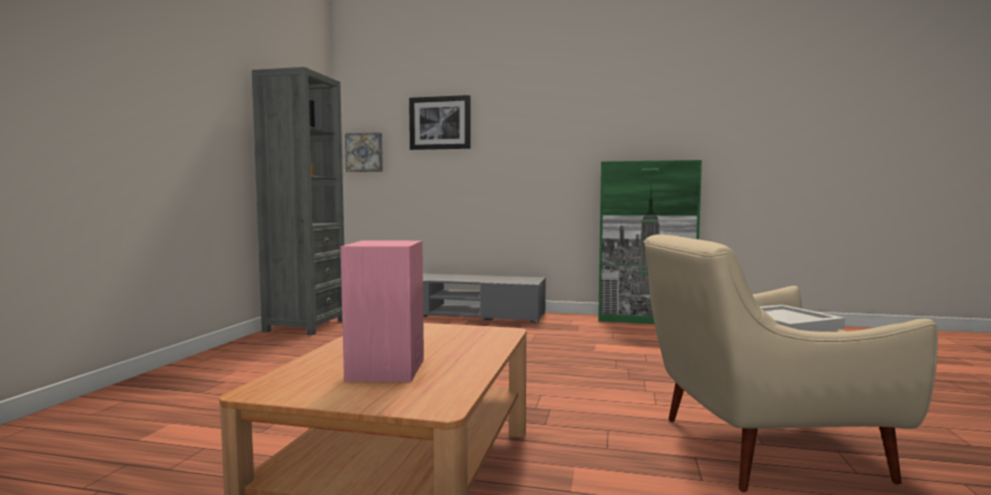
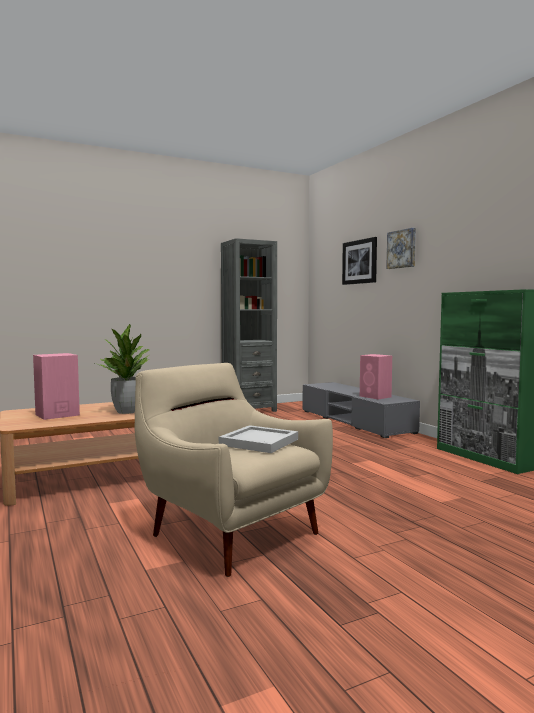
camera: 50 degrees right, 0 degrees up
(364, 152) = (322, 287): picture -> picture (402, 249)
(457, 337) = (127, 411): none -> potted plant
(501, 279) = (376, 397): none -> pink speaker

